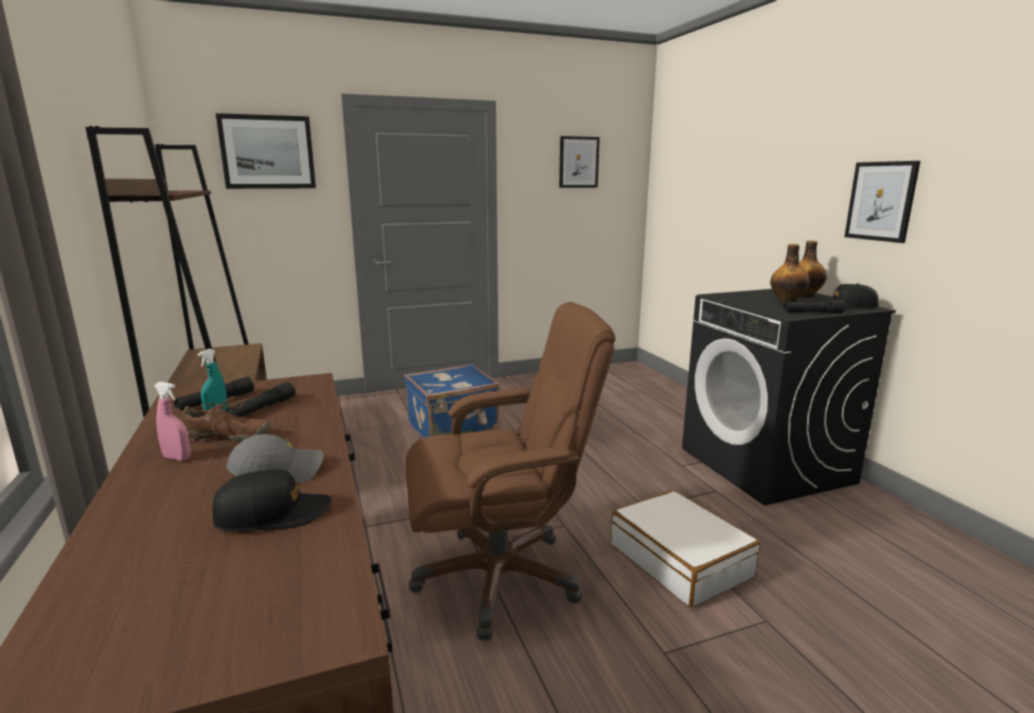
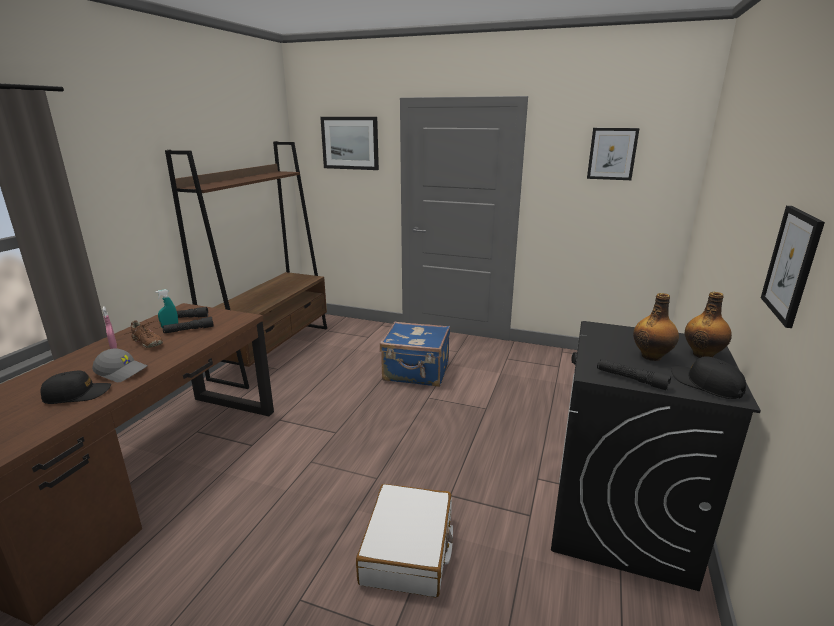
camera: 40 degrees right, 5 degrees up
(273, 514) = (77, 394): black cap -> black cap turned 45 degrees counterclockwise
(500, 577) = (293, 490): brown office chair -> none

